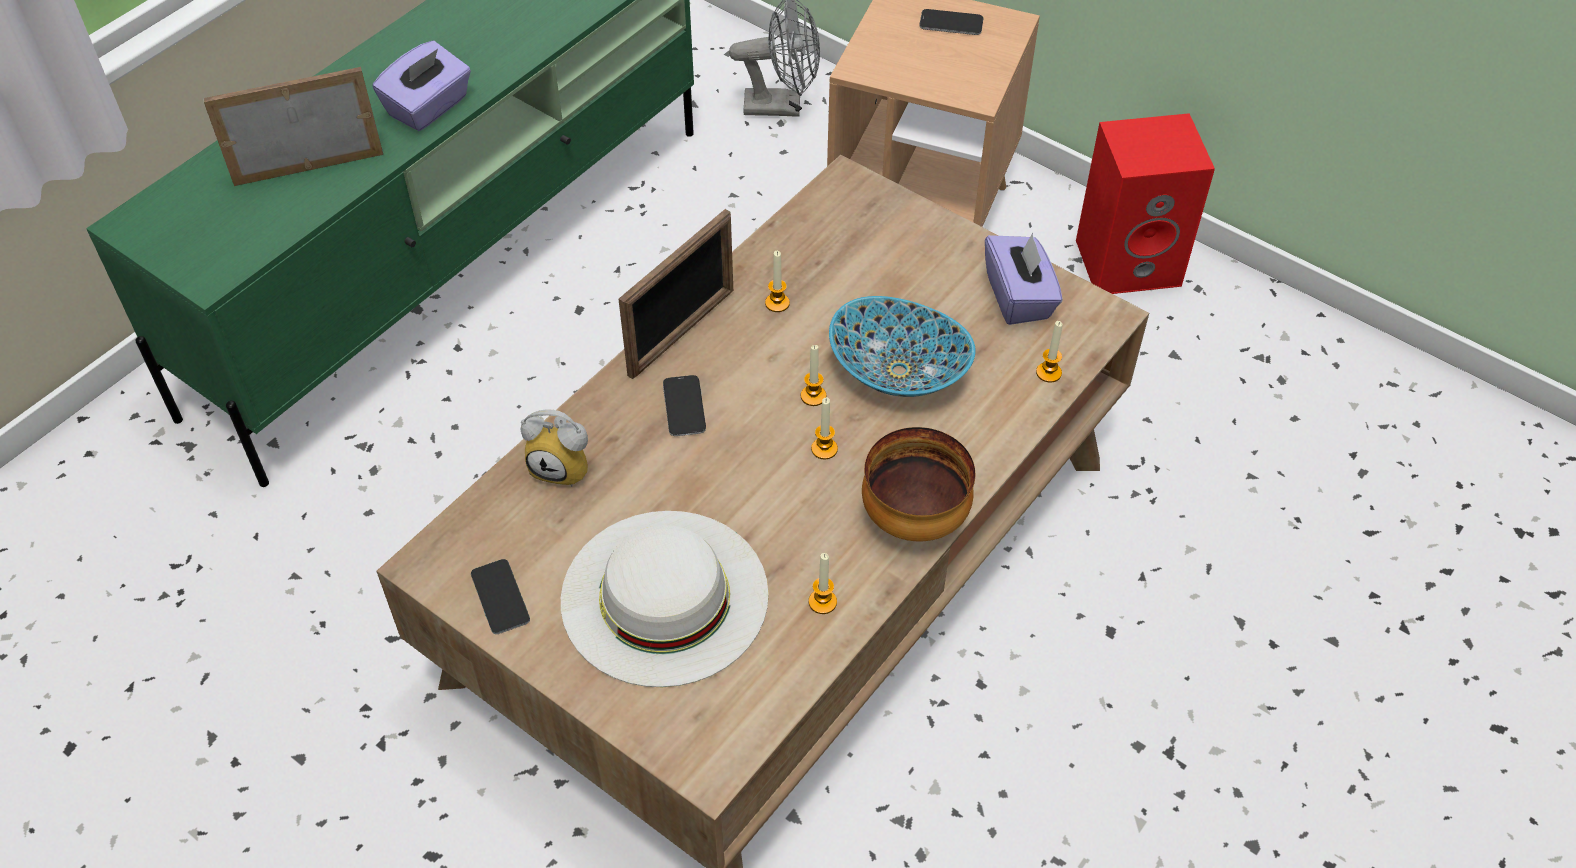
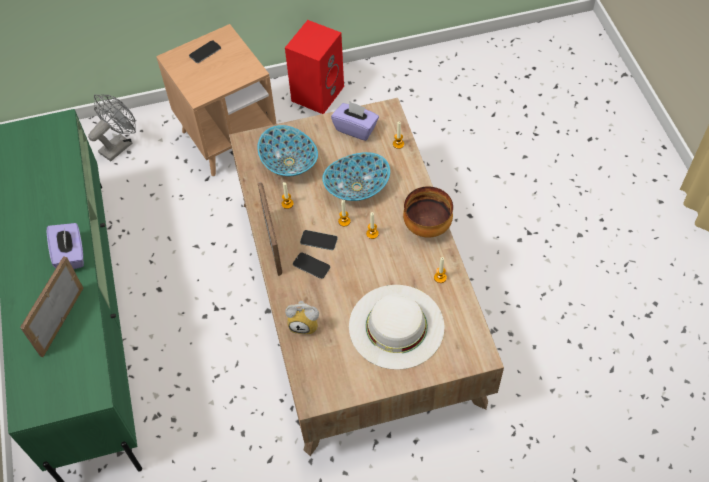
camera: 50 degrees left, 5 degrees up
(500, 597) = (350, 382): phone -> phone (318, 240)
(564, 466) = (305, 324): alarm clock -> alarm clock turned 45 degrees clockwise
(858, 256) = (288, 163): none -> bowl

